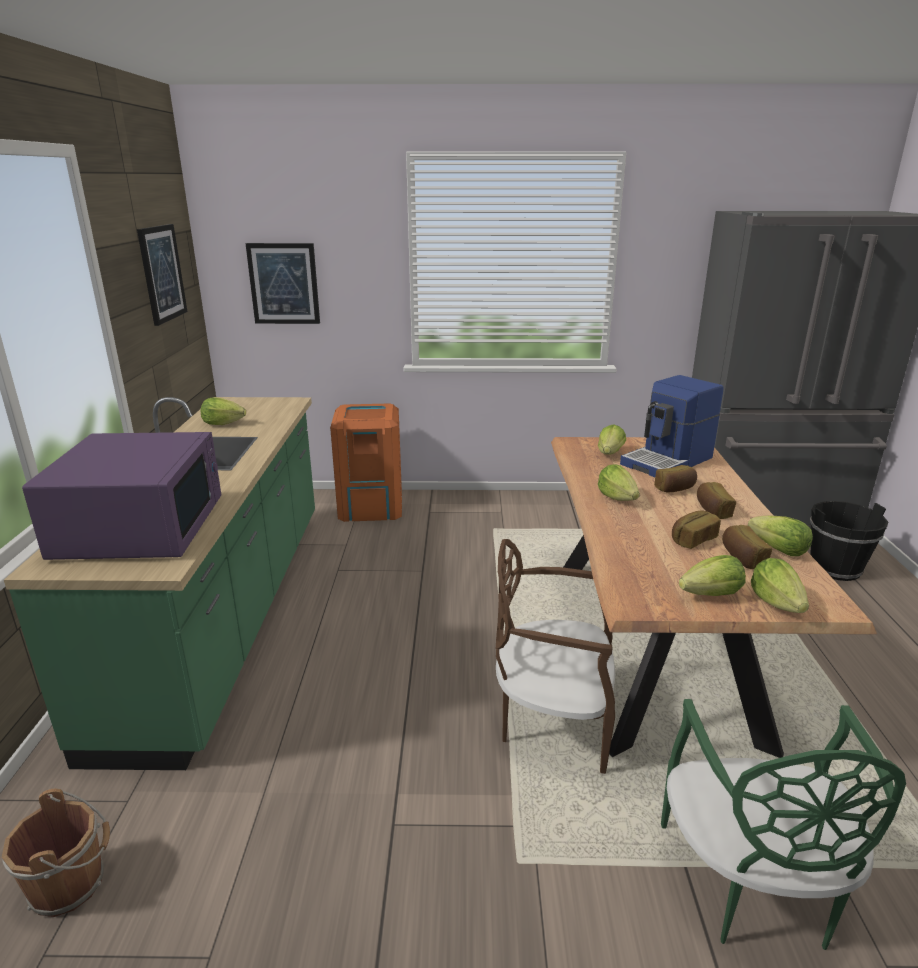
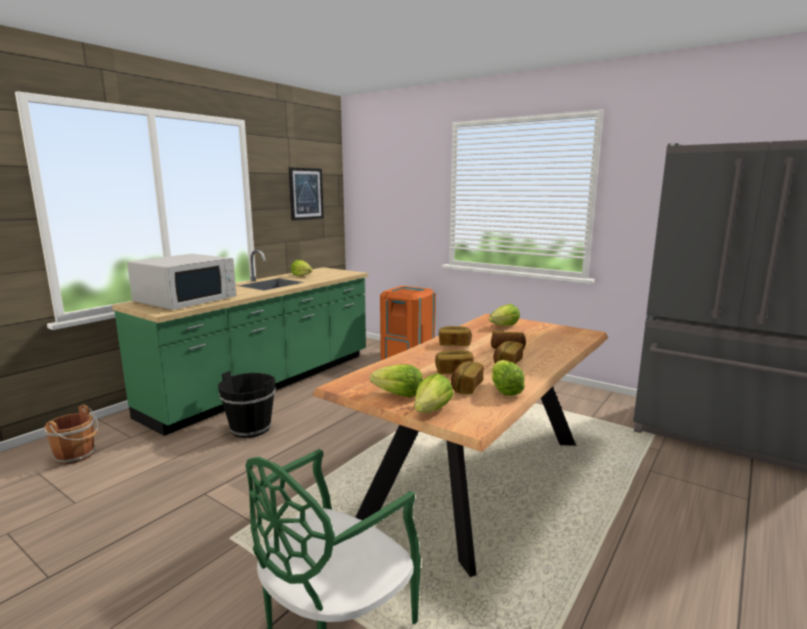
camera: 35 degrees right, 10 degrees down
(142, 526) = (186, 300): purple microwave -> white microwave
(284, 283) = (382, 206): picture -> none
(552, 720) = (350, 487): brown chair -> none
(617, 498) = (454, 344): lettuce -> bread
(668, 461) = (539, 337): coffee machine -> none
(835, 569) = (736, 491): black bucket -> black bucket (250, 429)

